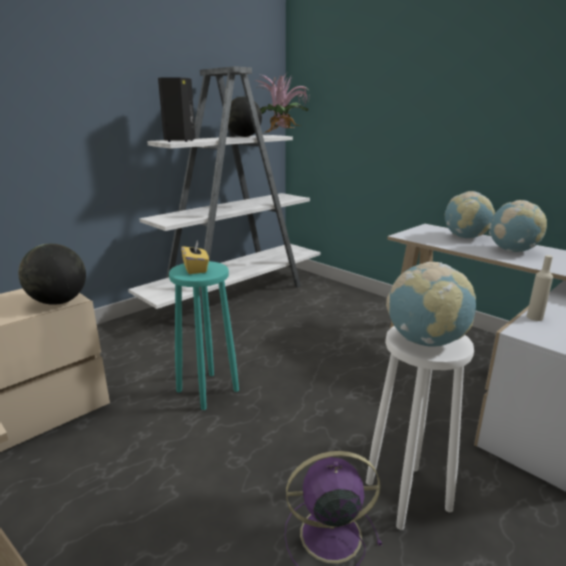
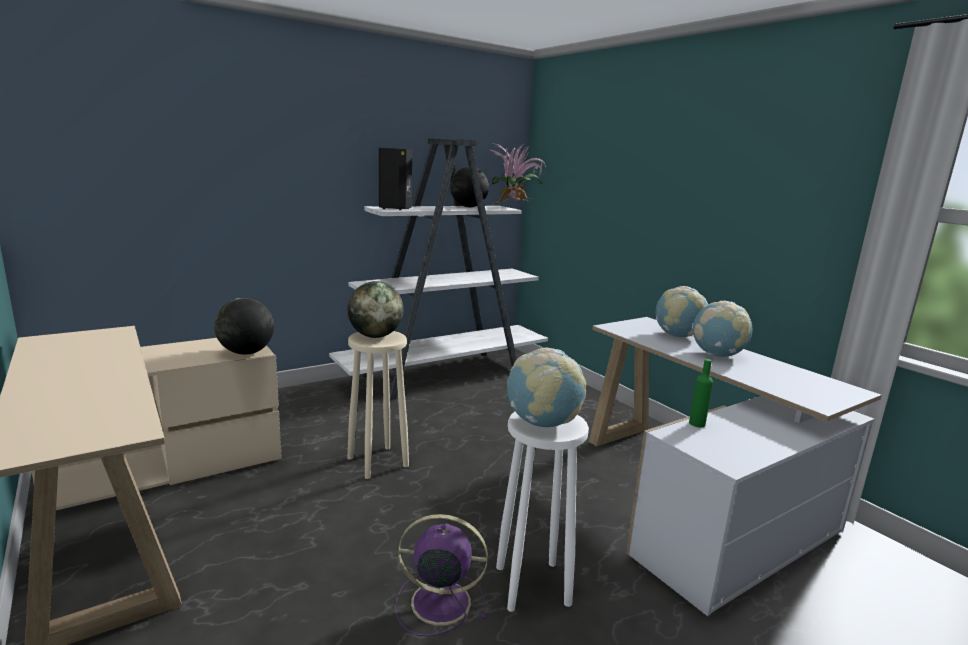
camera: 10 degrees right, 5 degrees down
(196, 269) = (375, 336): yellow tissue box -> globe
(208, 391) = (378, 462): turquoise stool -> beige stool
(534, 317) = (697, 423): beige bottle -> green bottle

